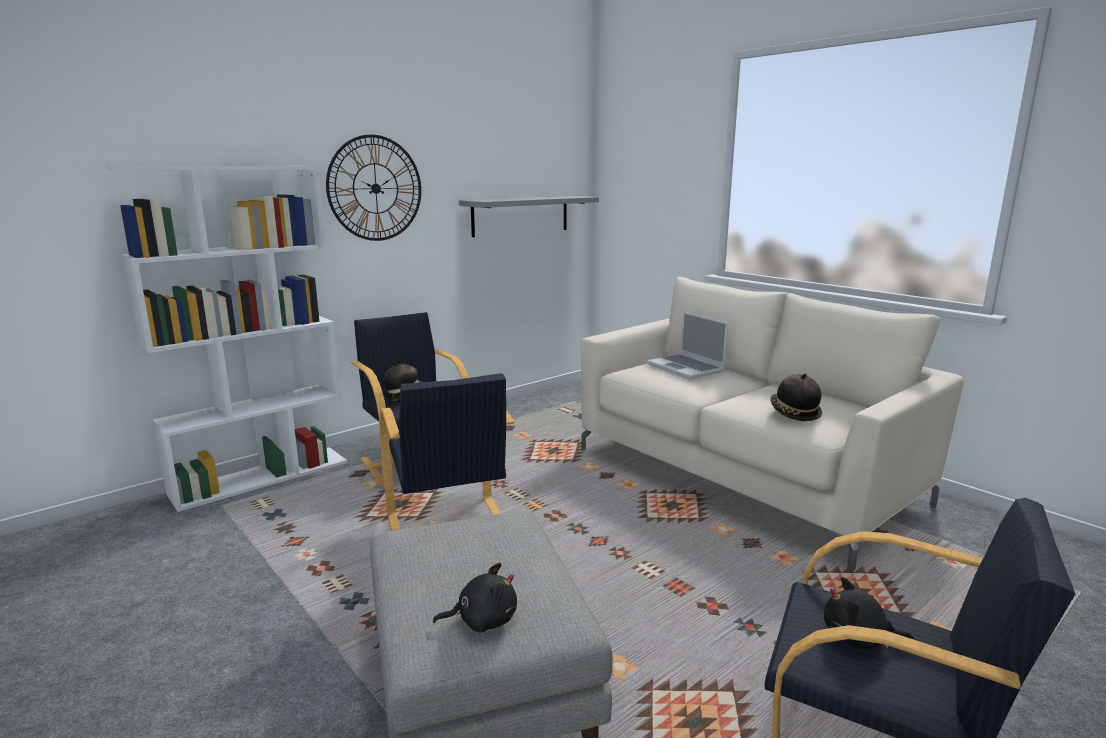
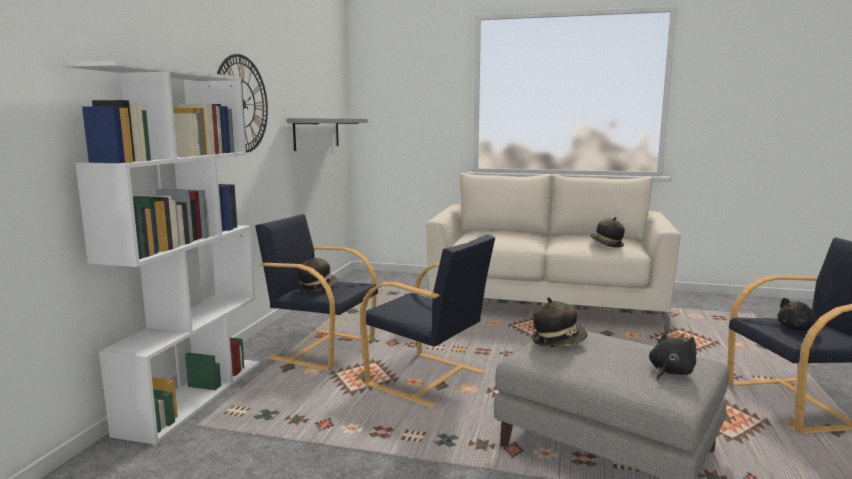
camera: 35 degrees left, 5 degrees down
(460, 531) = (558, 341): none -> hat
(686, 368) = (500, 234): laptop -> none

